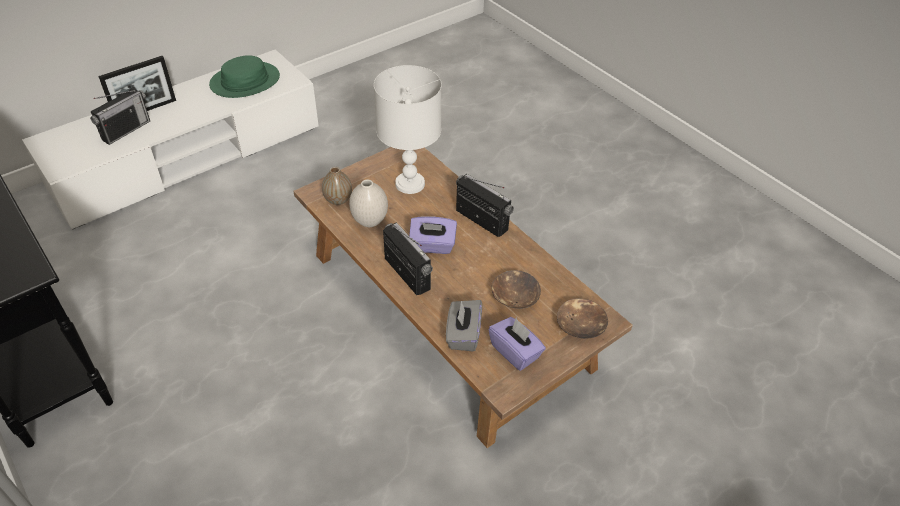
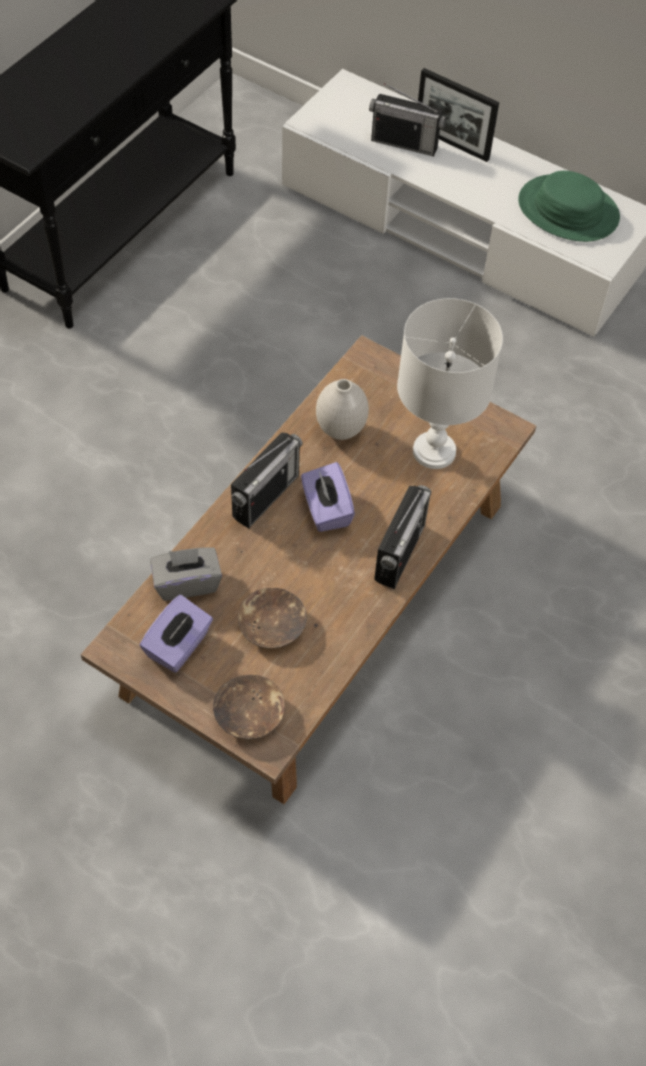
camera: 70 degrees right, 10 degrees up
(338, 200) = (365, 385): vase -> none

